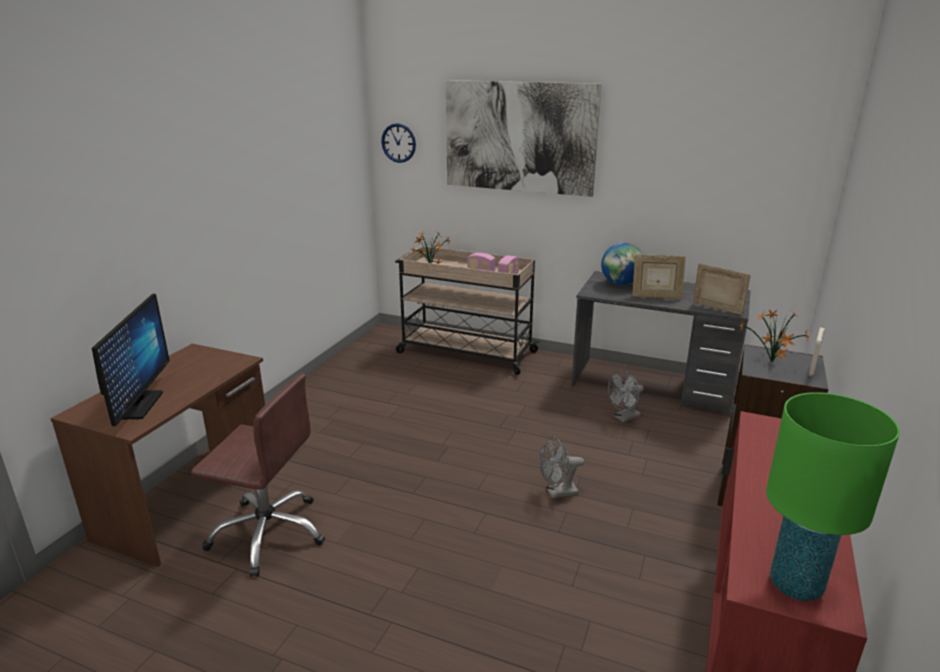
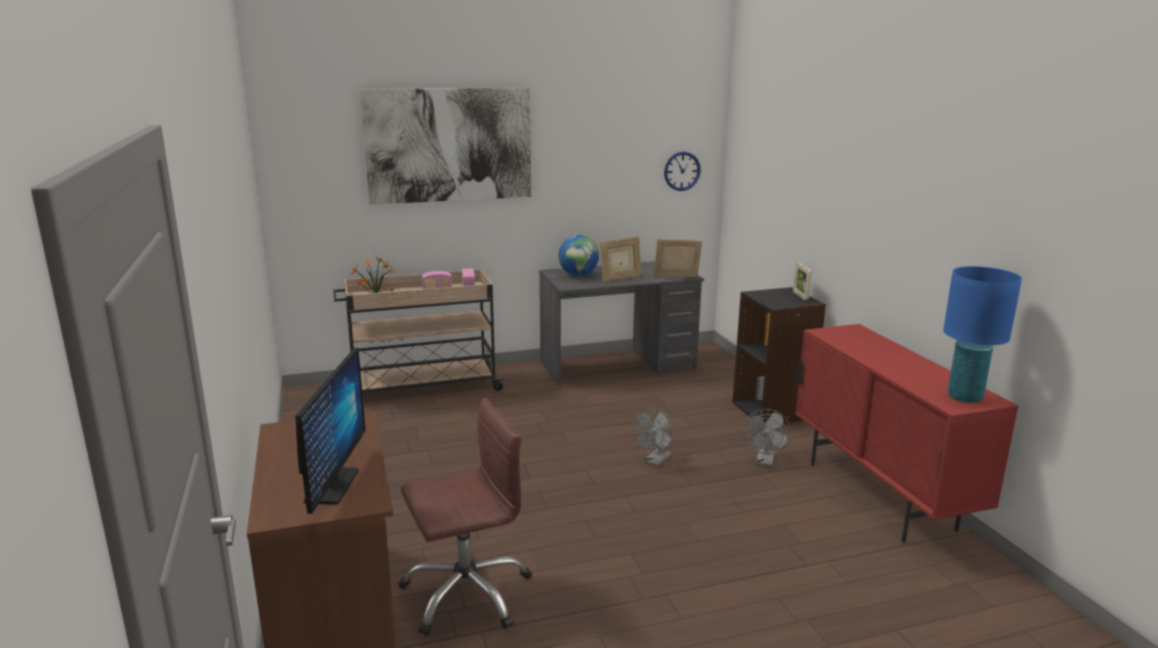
camera: 40 degrees left, 5 degrees down
(139, 405) = (332, 486): monitor -> monitor turned 45 degrees clockwise
(398, 143) = (299, 163): wall clock -> wall clock (682, 171)
(624, 418) = (629, 394): grey fan -> grey fan (765, 462)
(771, 363) = (774, 298): potted plant -> none
(795, 584) = (964, 397): green table lamp -> blue table lamp

